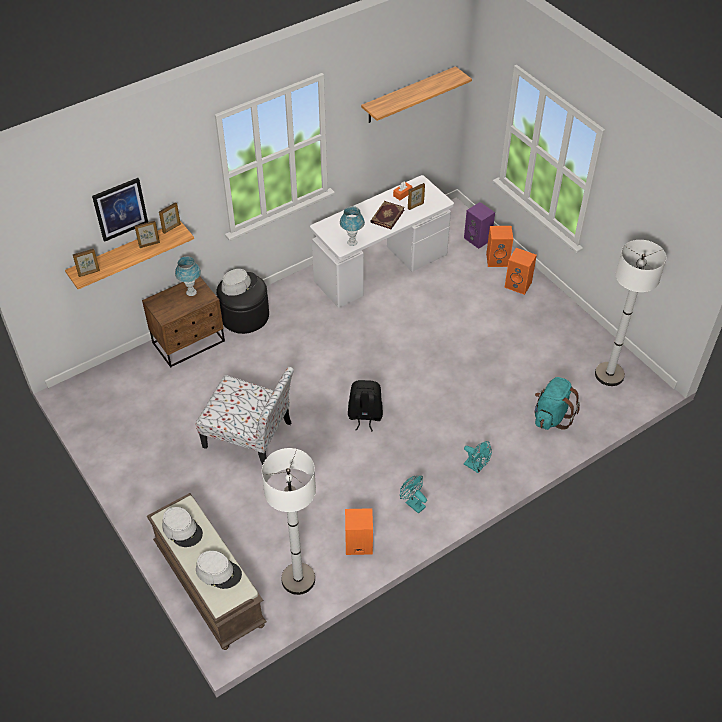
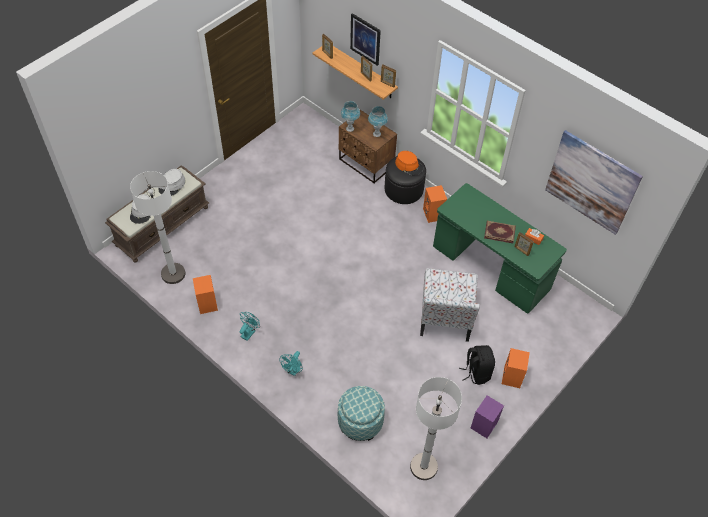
camera: 75 degrees right, 5 degrees up
(239, 284) = (409, 165): grey hat -> orange hat
(250, 435) = (289, 219): chair -> chair (445, 316)
(352, 242) = (456, 214): blue table lamp -> blue table lamp (350, 129)
(364, 416) = (325, 286): black backpack -> black backpack (476, 372)
(381, 268) = (490, 268): white desk -> green desk
(409, 95) = (591, 182): shelf -> picture
(478, 239) = (560, 336): purple speaker -> purple speaker (484, 426)
(498, 259) = (539, 356): orange speaker -> orange speaker (433, 214)
(551, 416) = (360, 421): turquoise backpack -> ottoman

